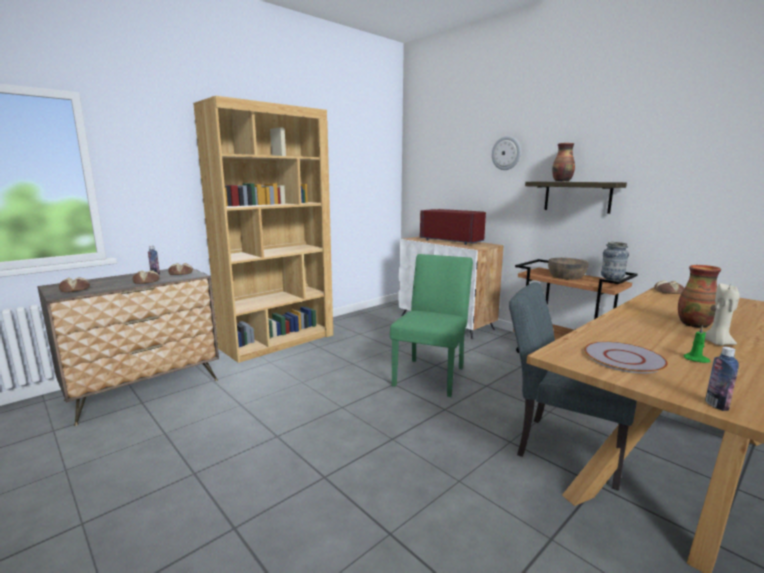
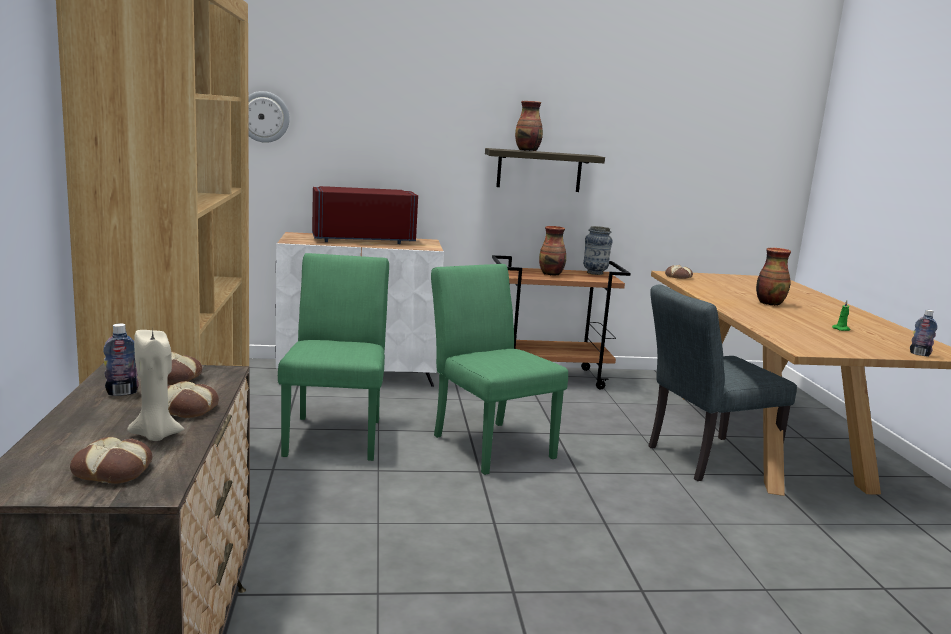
camera: 55 degrees left, 0 degrees up
(373, 343) = (335, 434): none -> green chair
(506, 153) = (435, 103): wall clock -> wall clock (264, 117)
(566, 276) = (551, 274): brown bowl -> vase
(623, 358) = (825, 340): grey plate -> none
(717, 343) = (814, 314): beige candle -> beige candle (155, 436)

